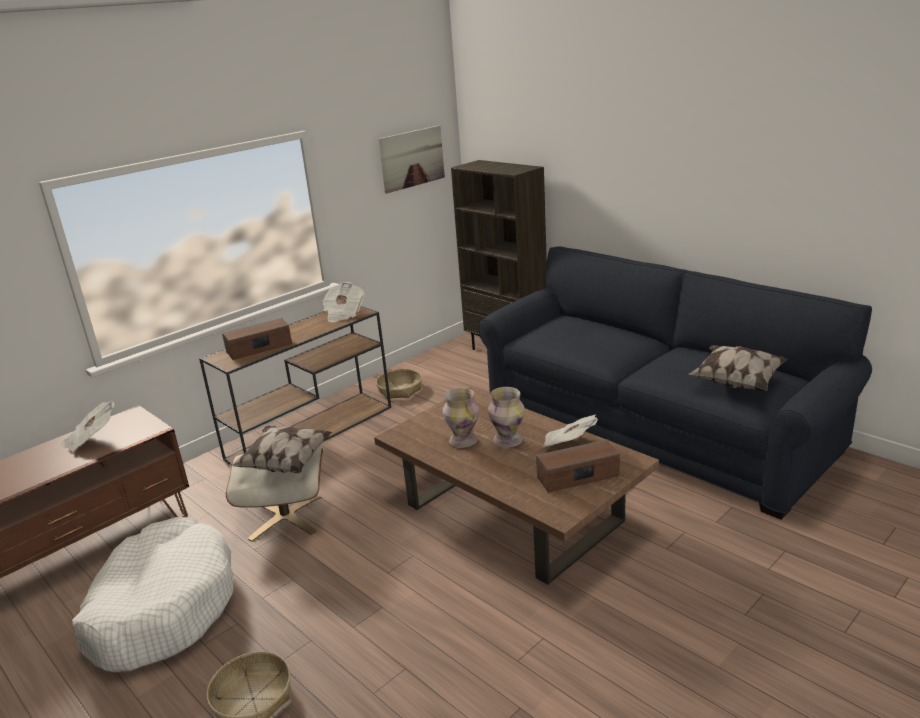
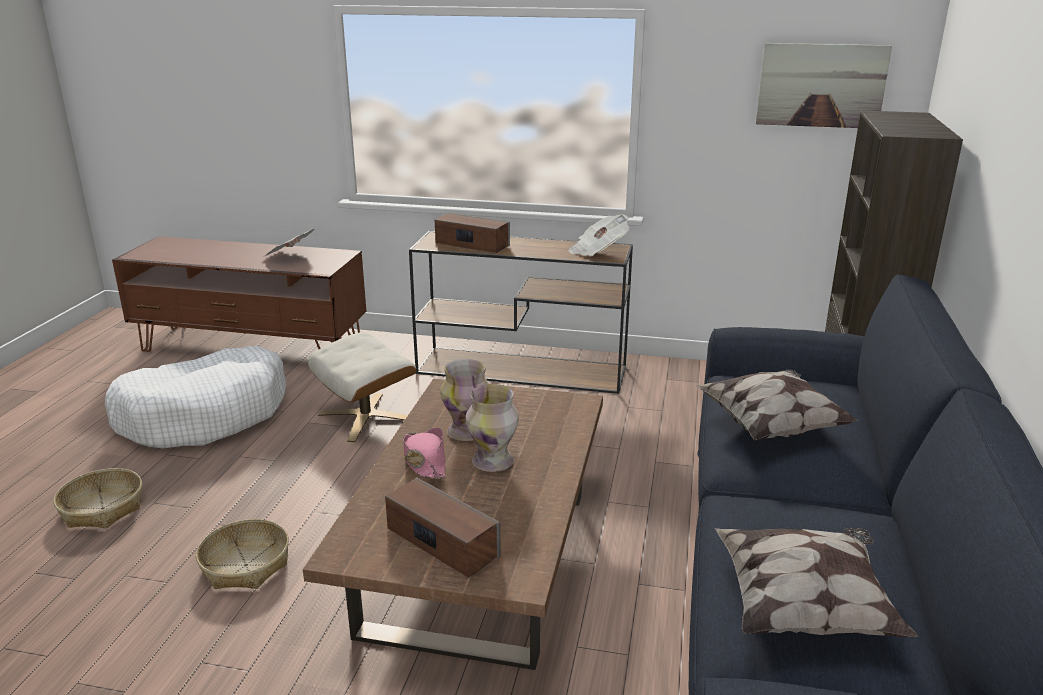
camera: 55 degrees right, 0 degrees up
(285, 463) = (366, 358): pillow -> pillow (771, 426)
(400, 390) = (661, 384): basket -> basket (245, 565)
(483, 463) = (424, 461): none -> pink hat
(568, 444) = (521, 510): newspaper -> none

